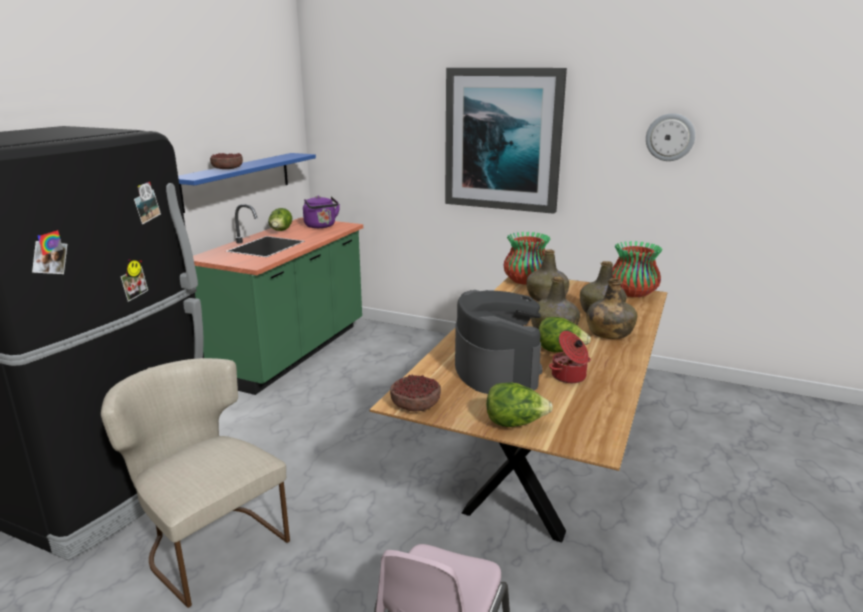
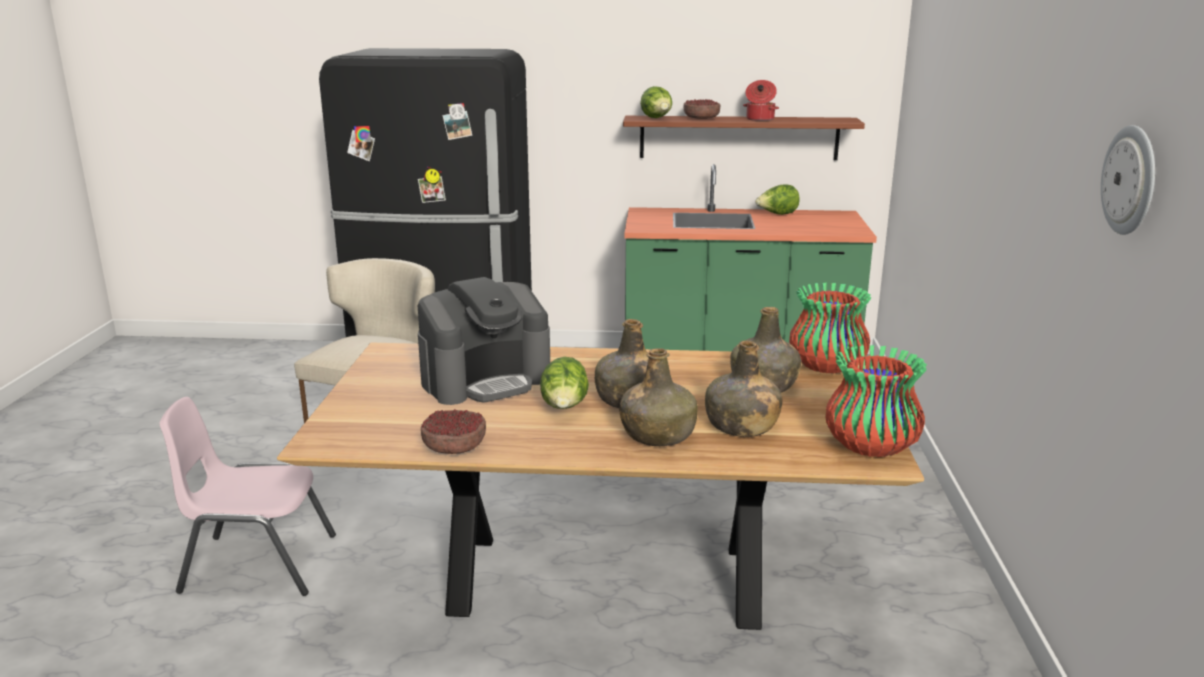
camera: 70 degrees right, 0 degrees up
(238, 180) = (739, 137): blue shelf -> brown shelf
(321, 226) = (828, 224): purple kettle -> none
(415, 404) = (385, 356): bowl -> bowl (454, 446)
(503, 139) = (997, 138): picture -> none
(515, 424) = (358, 401): lettuce -> lettuce (657, 118)
(569, 377) = (487, 419): cooking pot -> cooking pot (759, 119)

